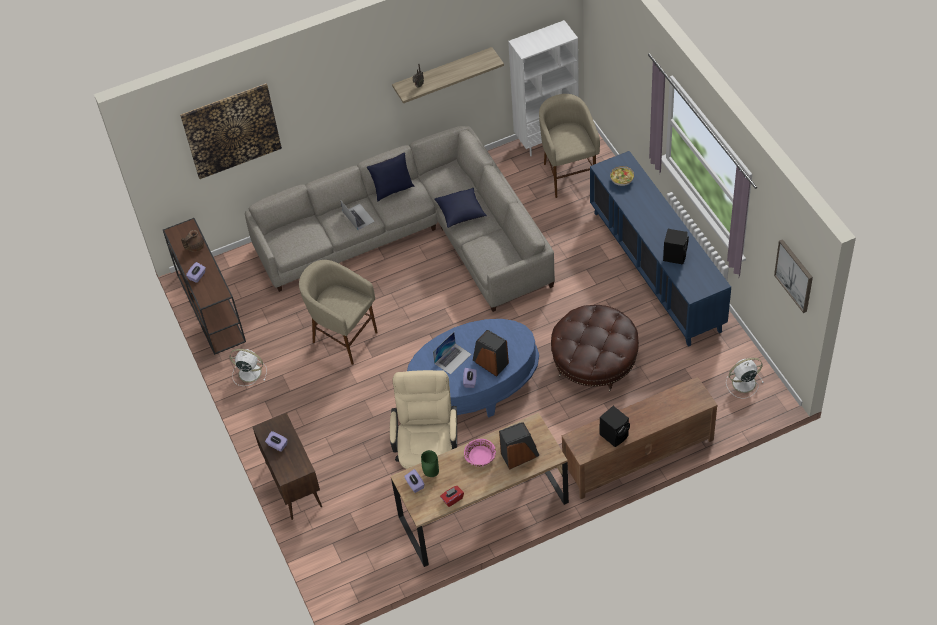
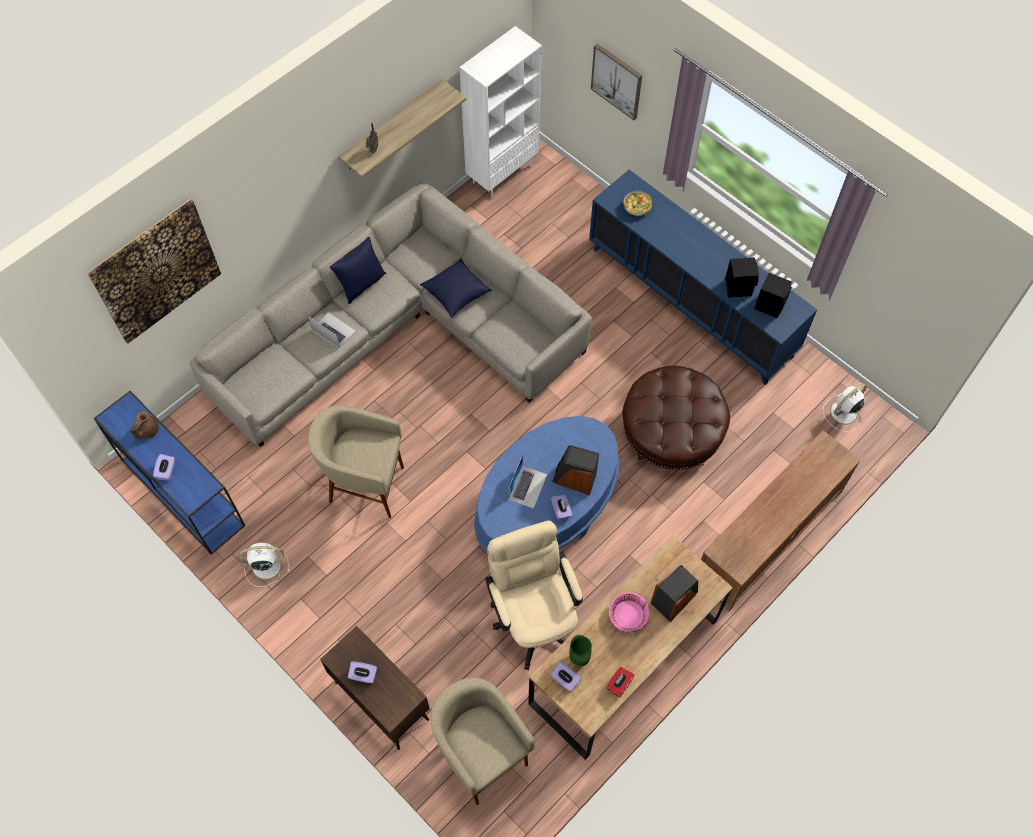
camera: 25 degrees left, 10 degrees up
(210, 307) = (181, 492): brown console table -> blue console table
(568, 175) = (544, 211): beige stool -> beige stool (481, 755)
(615, 435) = (764, 533): black speaker -> black speaker (770, 305)
(794, 275) = (936, 289): picture -> picture (617, 81)

